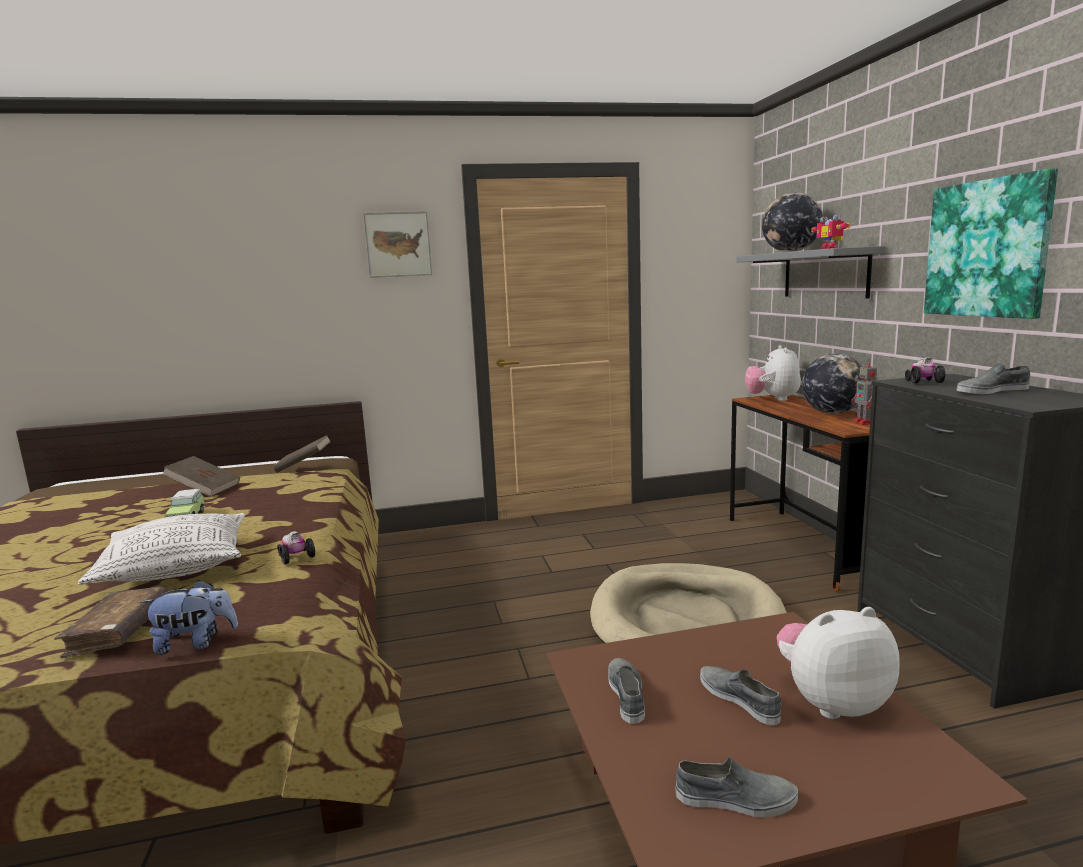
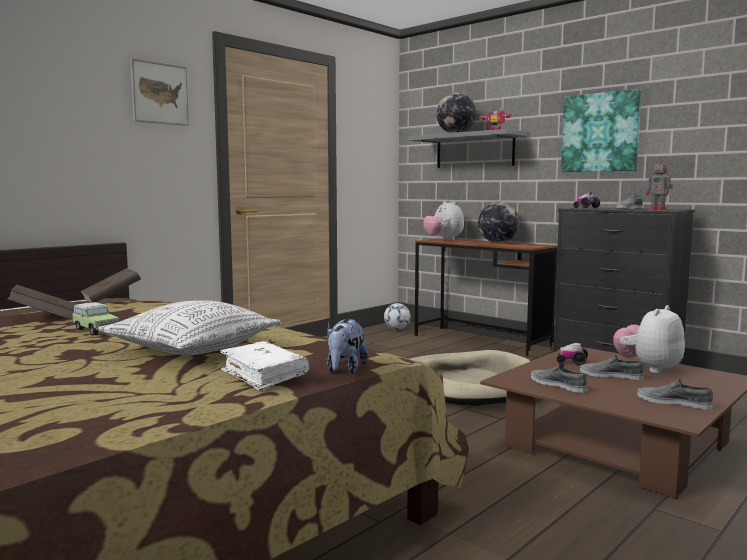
camera: 35 degrees left, 5 degrees down
(118, 631) = (263, 375): brown book -> white book
(195, 643) = (345, 370): plush toy -> plush toy turned 150 degrees clockwise
(296, 557) = (288, 333): toy car -> toy car (572, 362)
(721, 506) = (397, 329): none -> football
(736, 800) = (674, 402): grey shoe -> grey shoe turned 120 degrees counterclockwise
(865, 423) = (528, 244): toy robot -> toy robot (658, 209)

